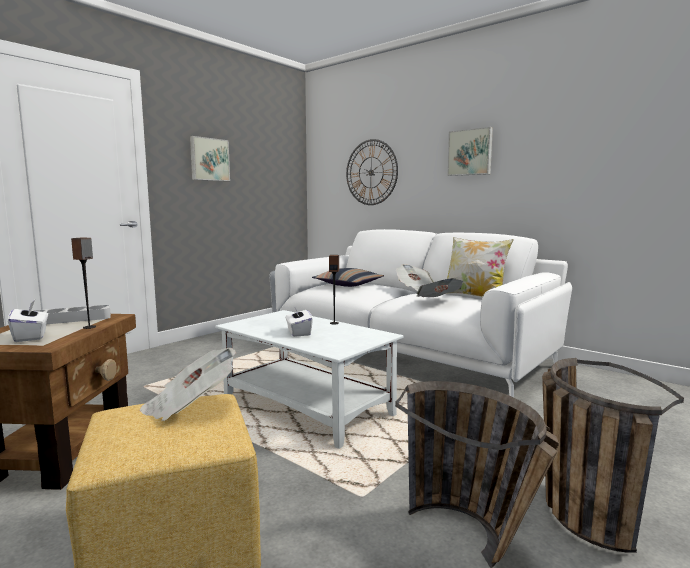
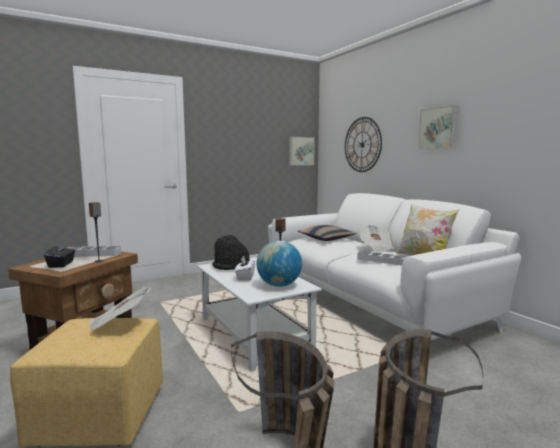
camera: 20 degrees right, 0 degrees up
(31, 336) = (61, 264): white tissue box -> black tissue box
(209, 159) = (233, 137): picture -> picture (301, 151)
(264, 322) = (231, 266): none -> black hat
(351, 337) = (279, 285): none -> globe
(438, 301) = (381, 261): newspaper -> grey tray

